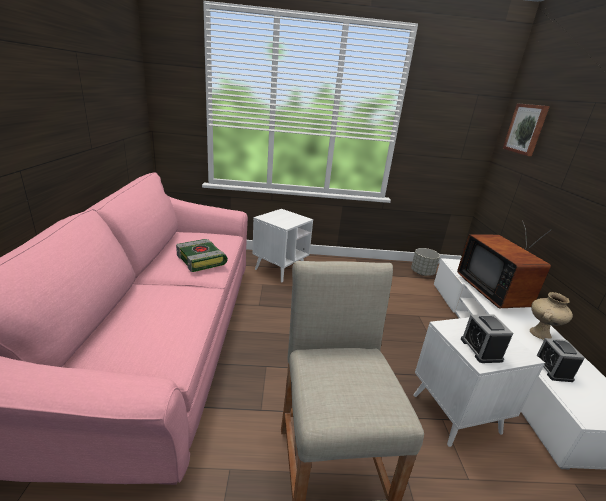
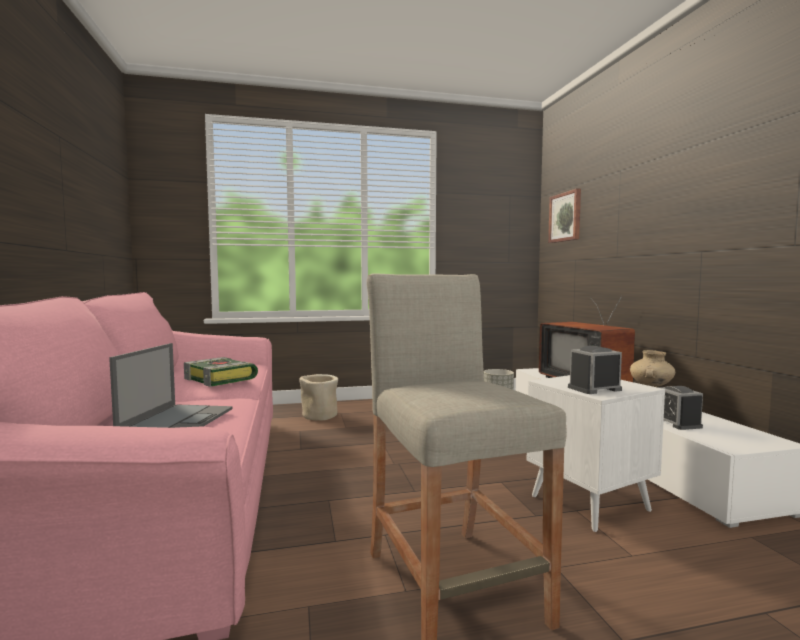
camera: 10 degrees left, 20 degrees down
(158, 321) = (178, 420): none -> laptop
(280, 269) = (319, 416): white side table -> beige planter
(481, 349) = (594, 389): alarm clock -> alarm clock turned 90 degrees clockwise

